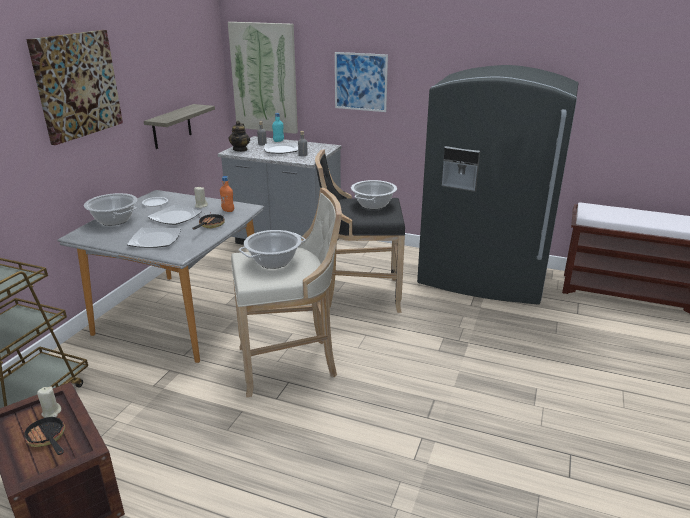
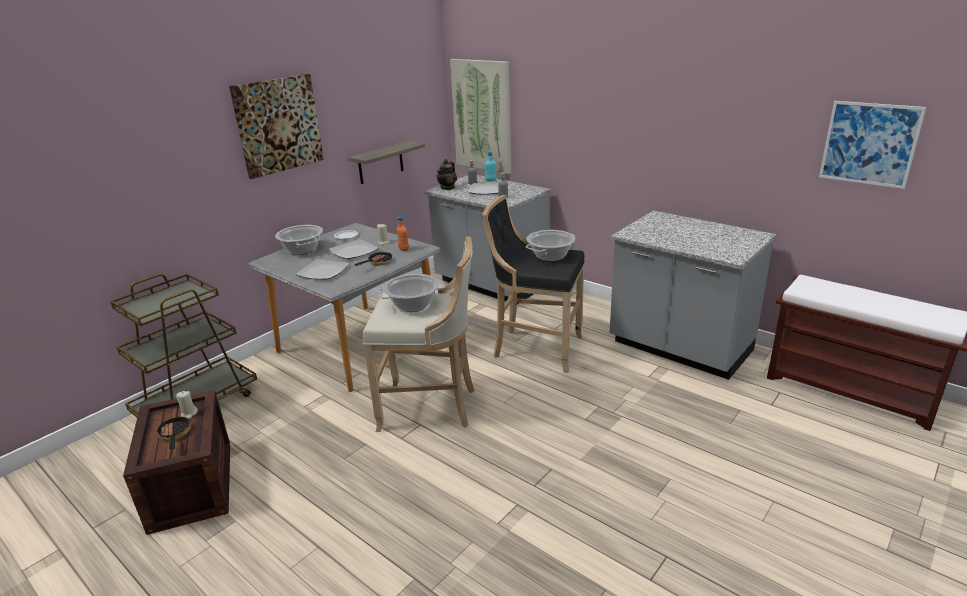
camera: 20 degrees right, 0 degrees up
(360, 82) = (570, 123): picture -> picture (869, 144)
(482, 278) = (679, 348): grey fridge -> grey counter

